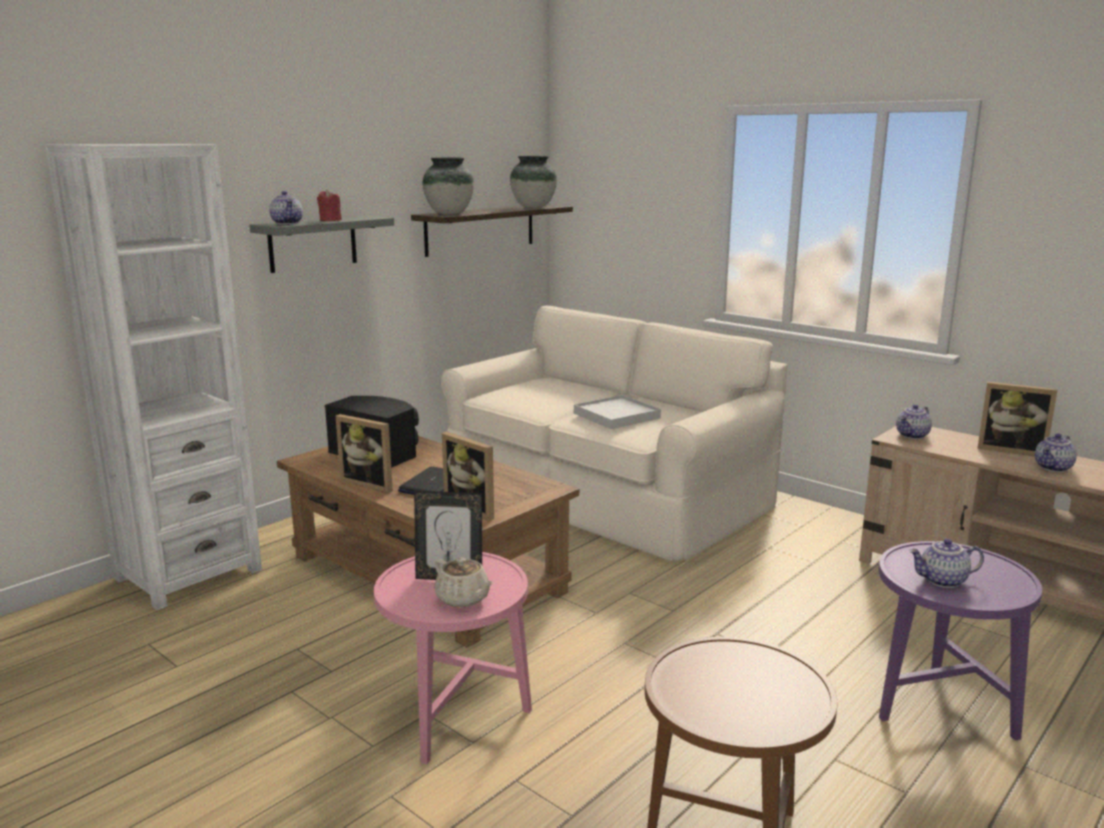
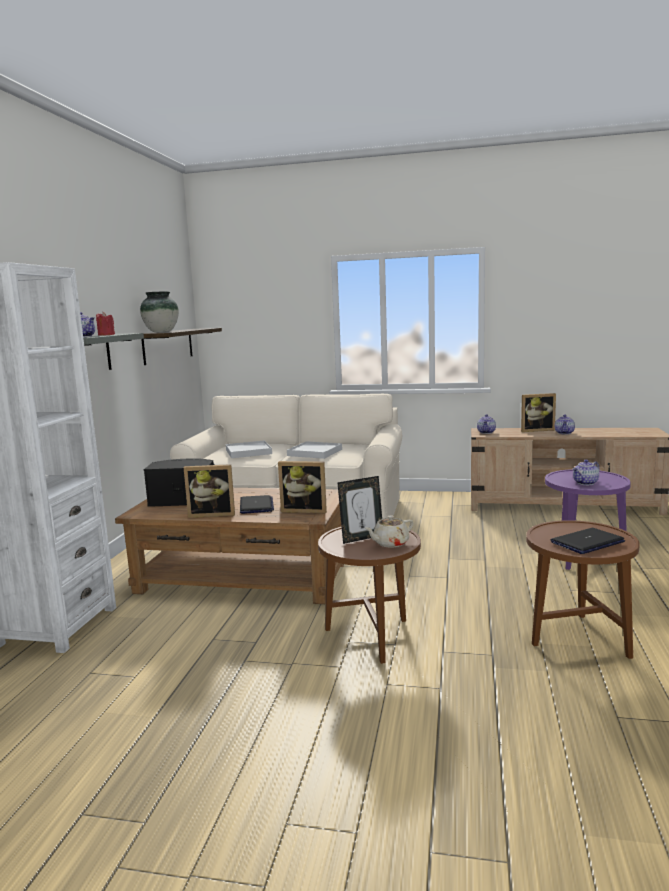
camera: 30 degrees left, 5 degrees down
(456, 721) = (372, 638): pink side table -> brown side table
(463, 598) = (390, 543): beige teapot -> beige teapot turned 135 degrees clockwise
(533, 207) = (199, 328): vase -> none
(540, 396) = (248, 452): none -> white tray
(730, 699) = (587, 542): none -> laptop

